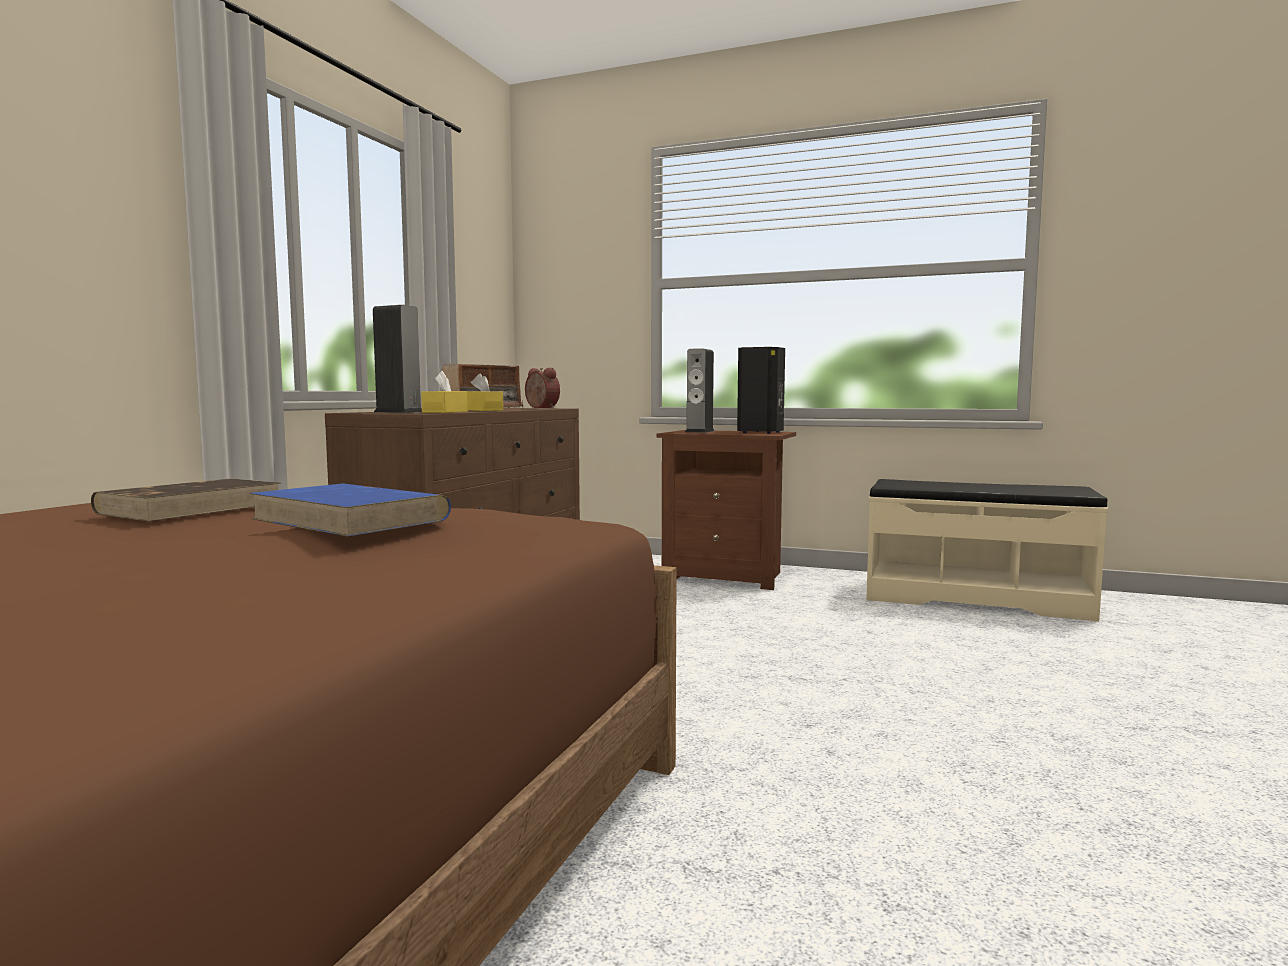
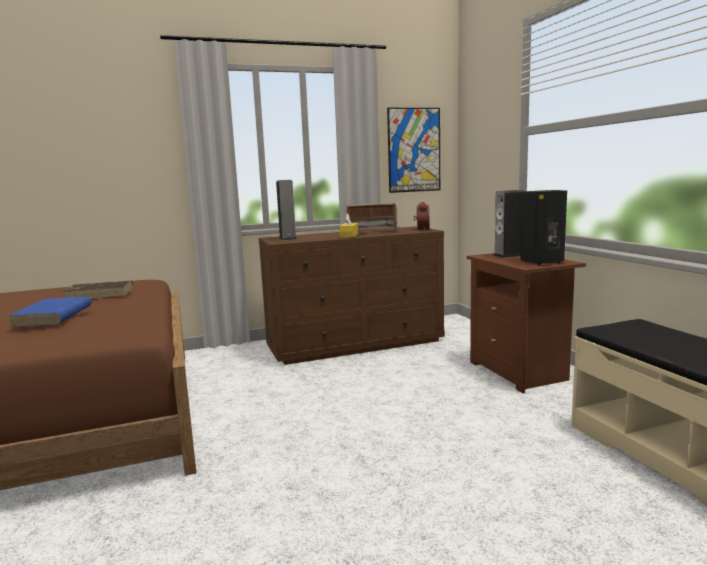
camera: 50 degrees right, 5 degrees up
(445, 412) = (303, 240): yellow tissue box -> none
(476, 295) = (414, 150): none -> picture

